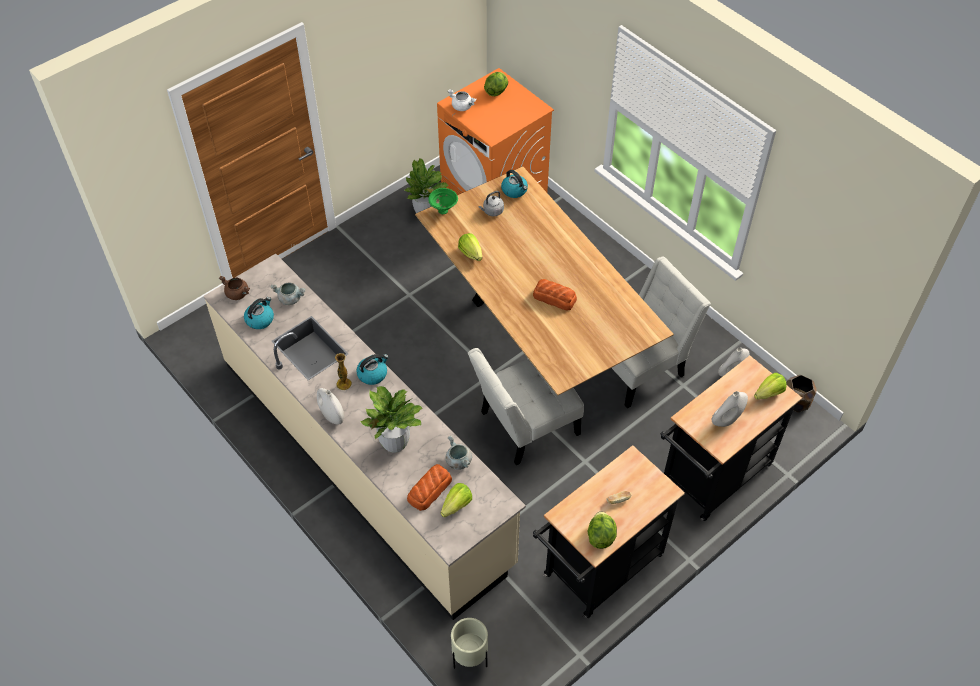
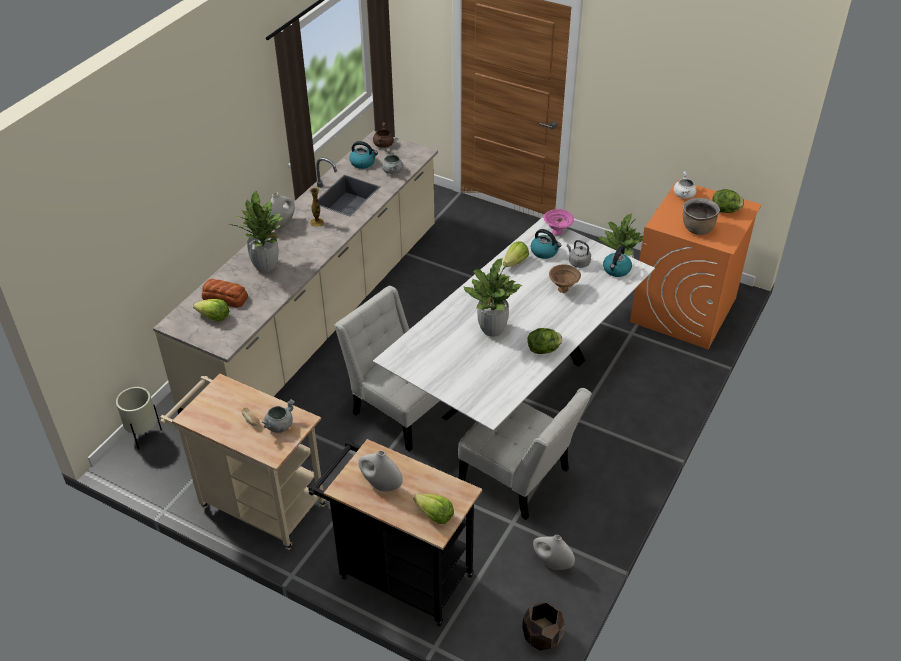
camera: 70 degrees right, 10 degrees down
(373, 374) = (334, 235): kettle -> kettle (545, 252)
(444, 210) = (558, 232): green bowl -> pink bowl
(458, 461) = (260, 306): grey cooking pot -> grey cooking pot (279, 425)
(511, 117) = (697, 229): none -> brown cooking pot
(523, 233) = (563, 289): none -> brown bowl
(535, 333) = (516, 388): brown dining table -> white dining table
(554, 297) = (492, 330): bread -> potted plant
(598, 571) = (256, 503): black cart -> beige cart
(600, 536) = (206, 416): lettuce -> lettuce (544, 350)

